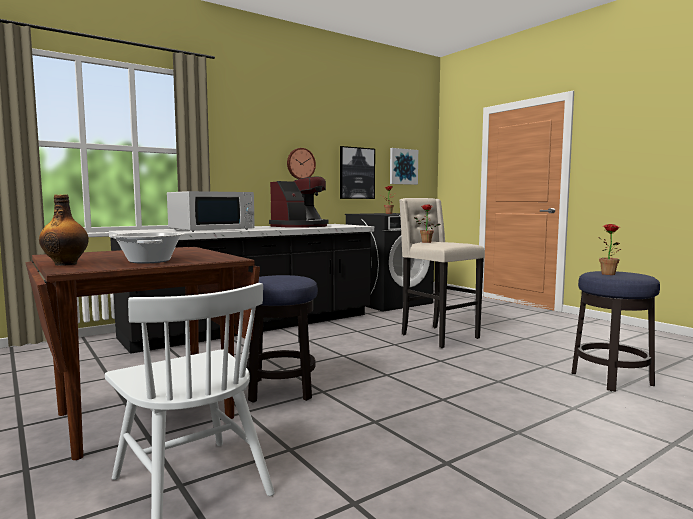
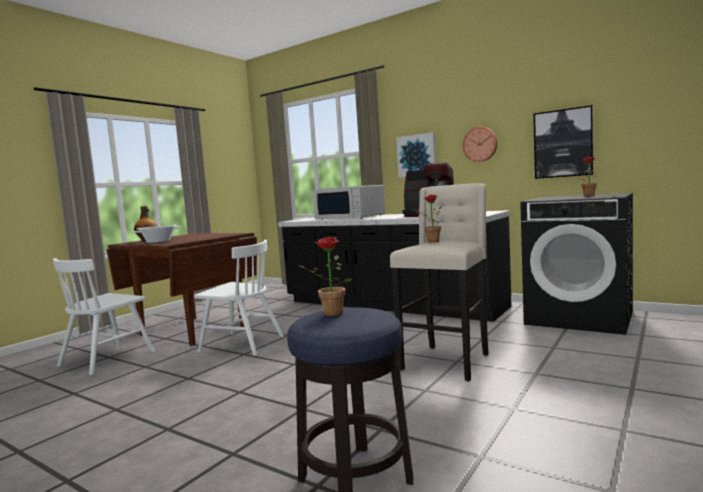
camera: 70 degrees right, 0 degrees up
(281, 390) = (242, 344): stool -> white chair
(403, 166) = (659, 120): picture -> picture (416, 155)

